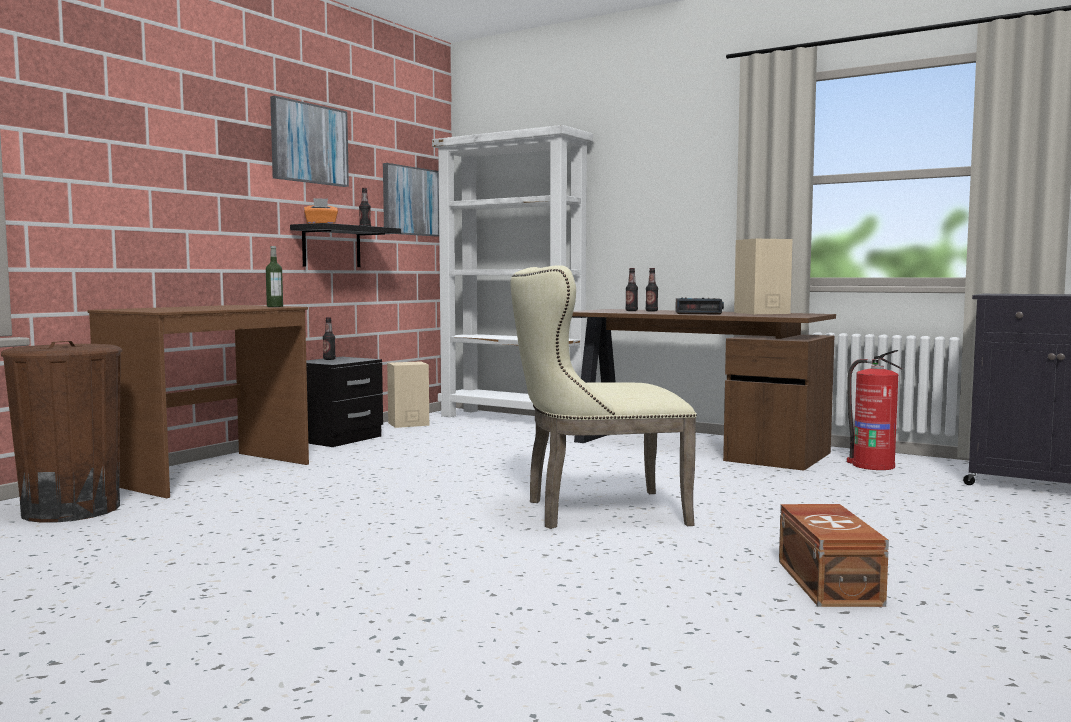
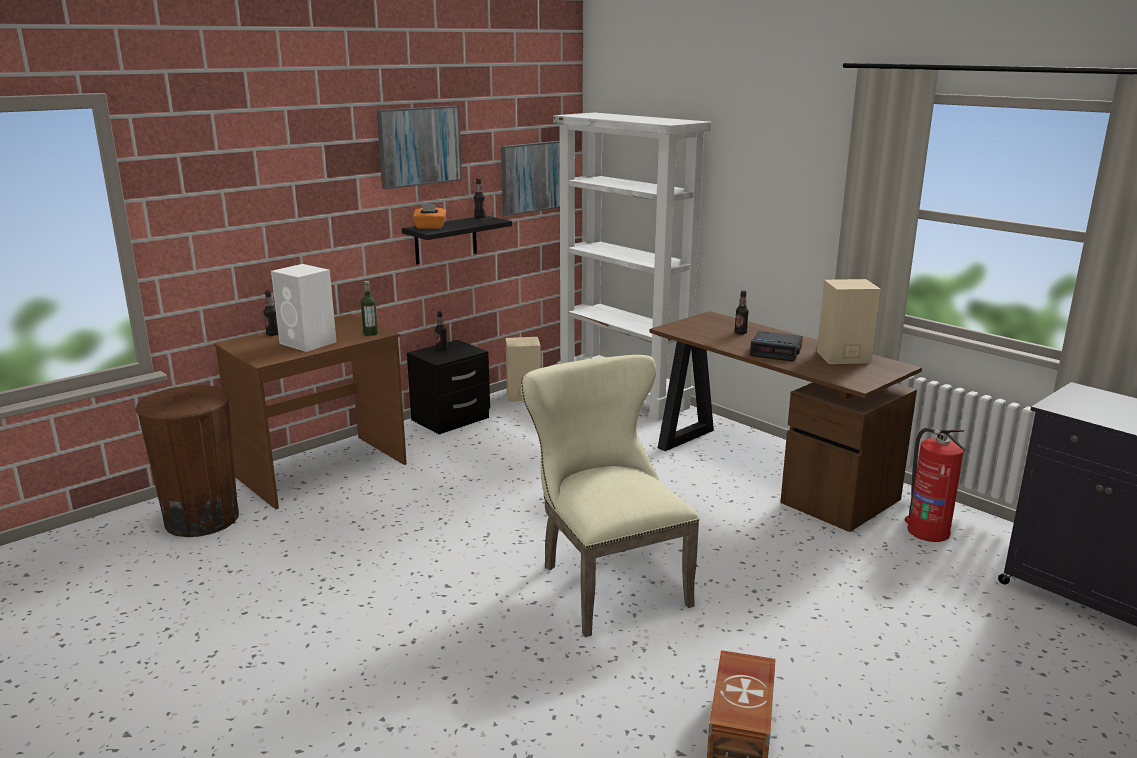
camera: 15 degrees right, 15 degrees up
(207, 308) = (309, 343): none -> white speaker
(594, 511) = (606, 582): beige chair -> beige chair turned 60 degrees clockwise
(631, 311) = (721, 330): bottle -> bottle (273, 334)

